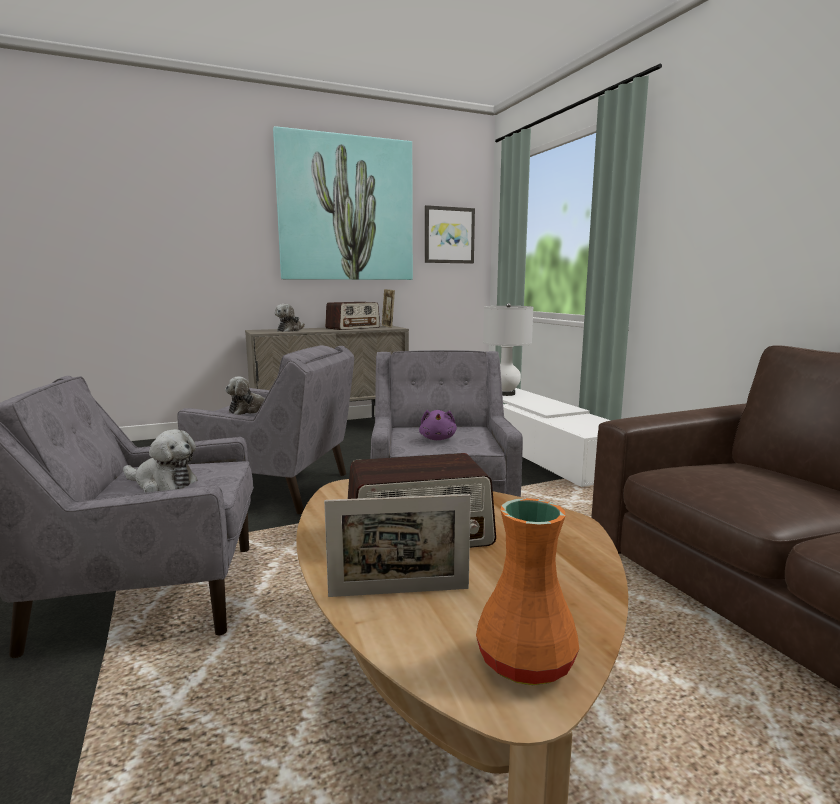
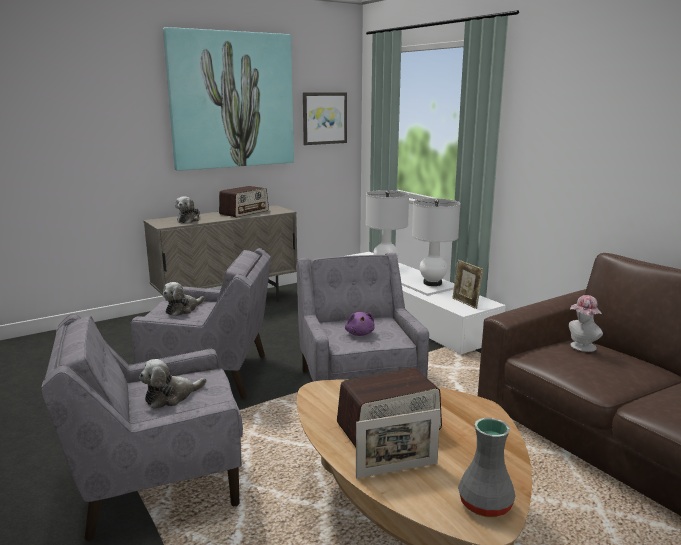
camera: 10 degrees left, 5 degrees up
(162, 483) = (171, 397): plush toy -> plush toy turned 135 degrees clockwise
(388, 326) = (275, 208): picture frame -> picture frame (466, 303)
(524, 659) = (484, 504): orange vase -> grey vase
(556, 407) = (432, 283): none -> white table lamp
(738, 466) = (581, 347): none -> hat

